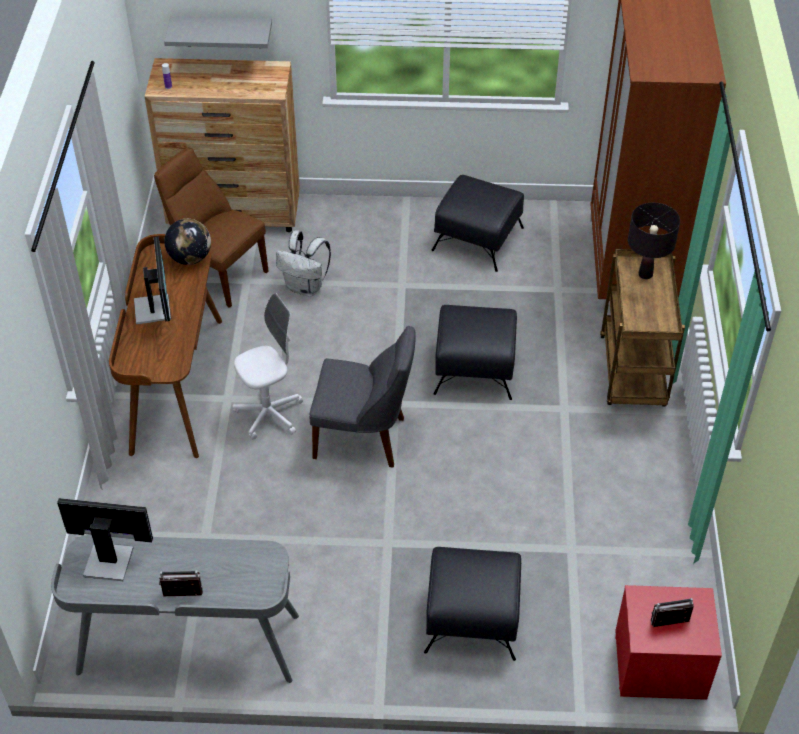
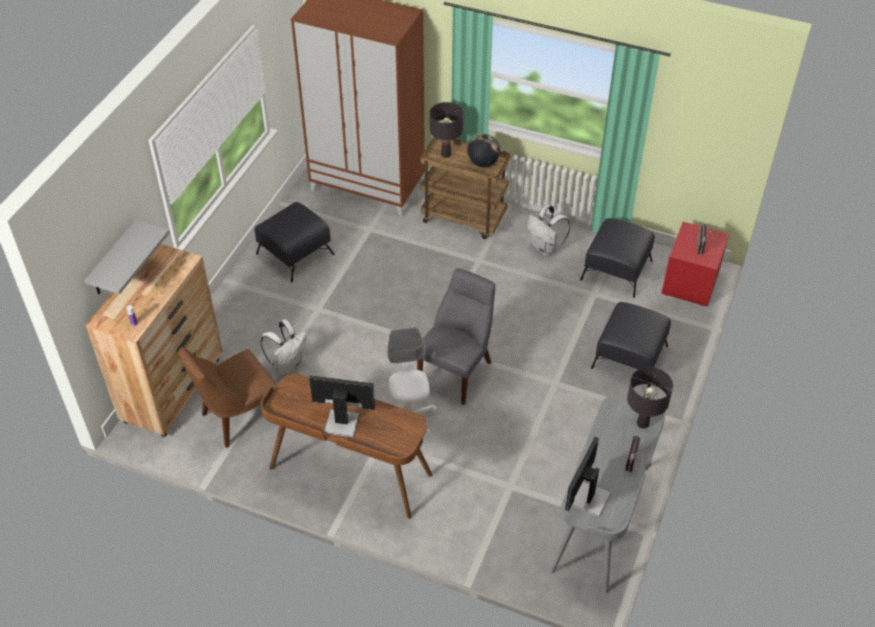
camera: 70 degrees left, 0 degrees up
(190, 258) = (295, 387): globe -> globe (483, 163)
(249, 593) = (642, 423): none -> black table lamp
(475, 368) = (421, 293): black ottoman -> black ottoman (617, 270)
(629, 473) = (545, 248): none -> white backpack

